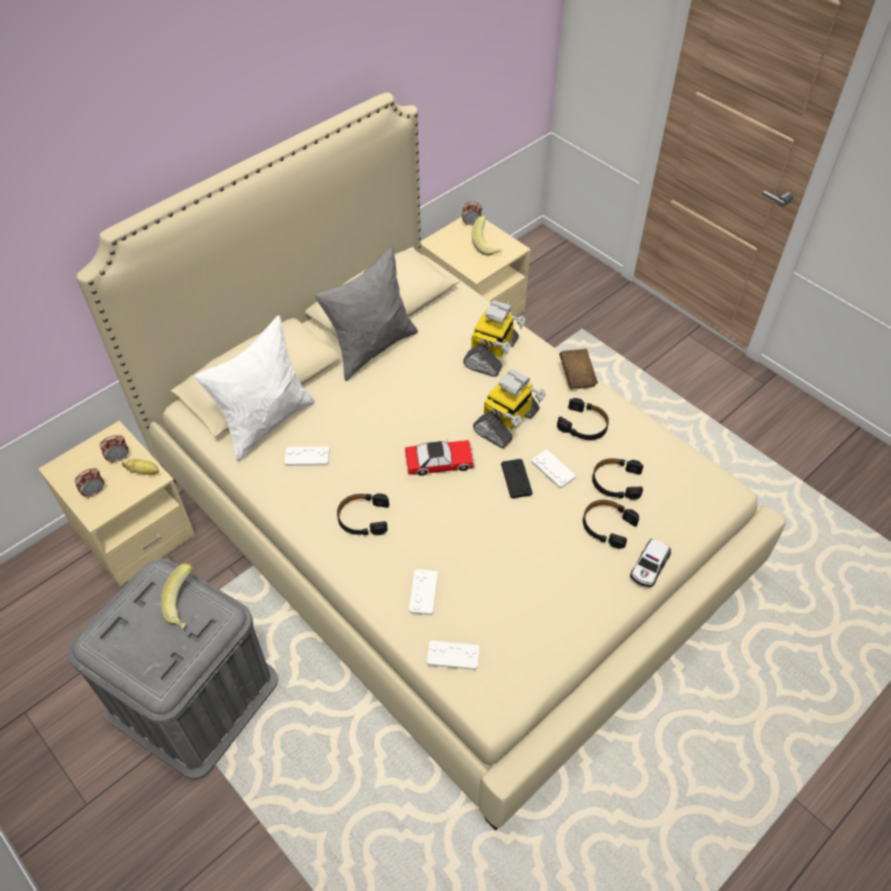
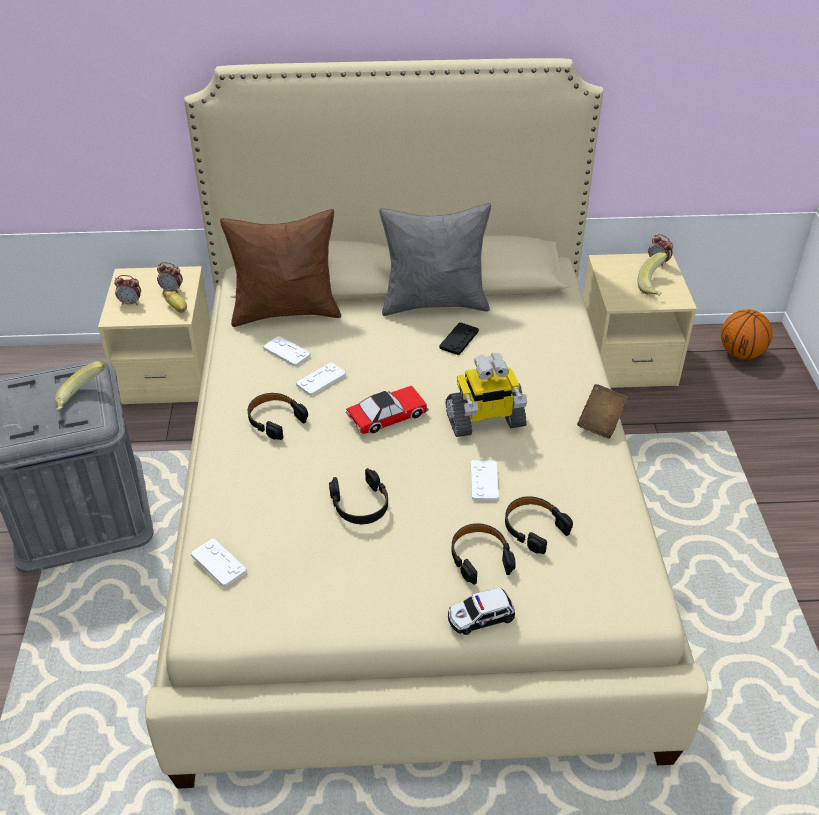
camera: 40 degrees right, 10 degrees down
(266, 422) = (286, 312): white pillow -> brown pillow
(423, 592) = (254, 502): white game controller -> white game controller (321, 380)
(440, 462) = (388, 416): toy car -> toy car turned 60 degrees counterclockwise
(492, 354) = (537, 361): toy robot -> none
(516, 479) = (440, 468): black game controller -> black game controller (459, 339)
(539, 263) = (740, 353): none -> basketball
(584, 425) = (558, 463): black headphones -> black headphones (360, 504)

